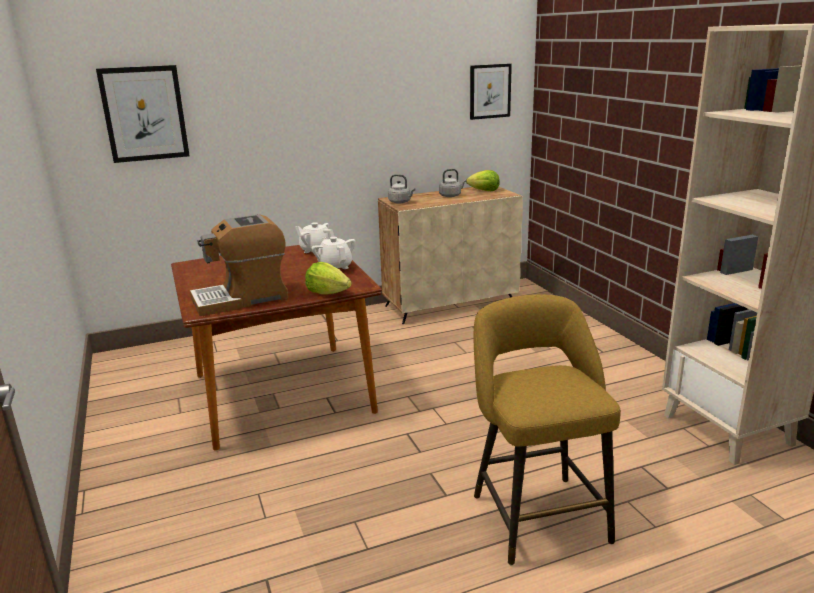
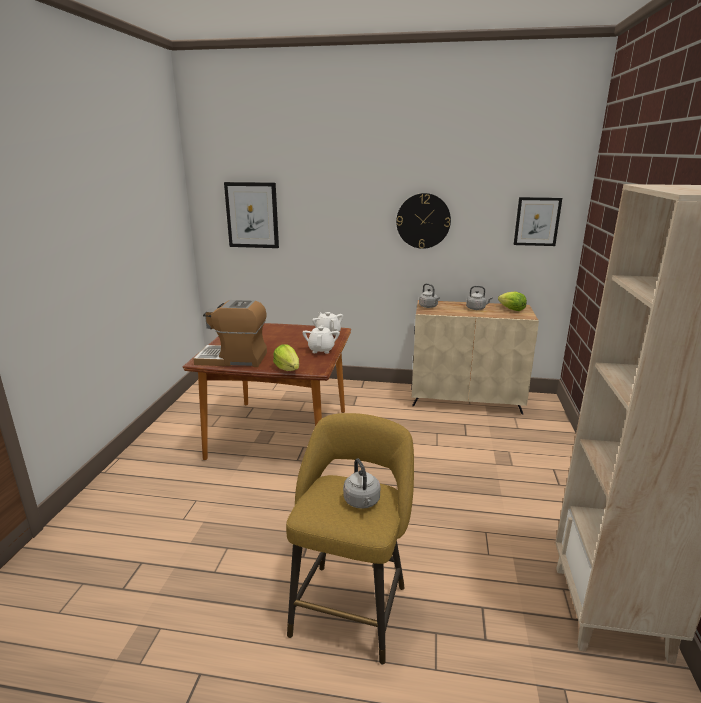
camera: 30 degrees right, 0 degrees up
(373, 101) = (423, 221): none -> wall clock
(561, 382) = (362, 502): none -> grey kettle

